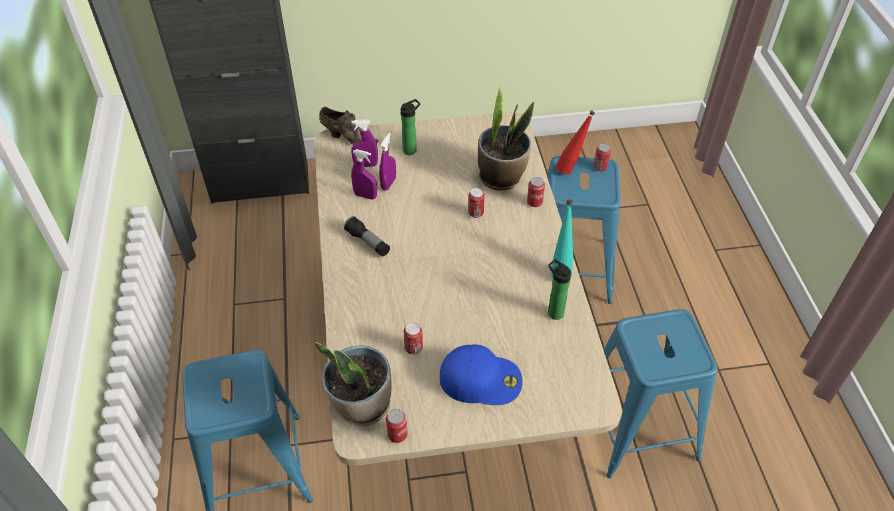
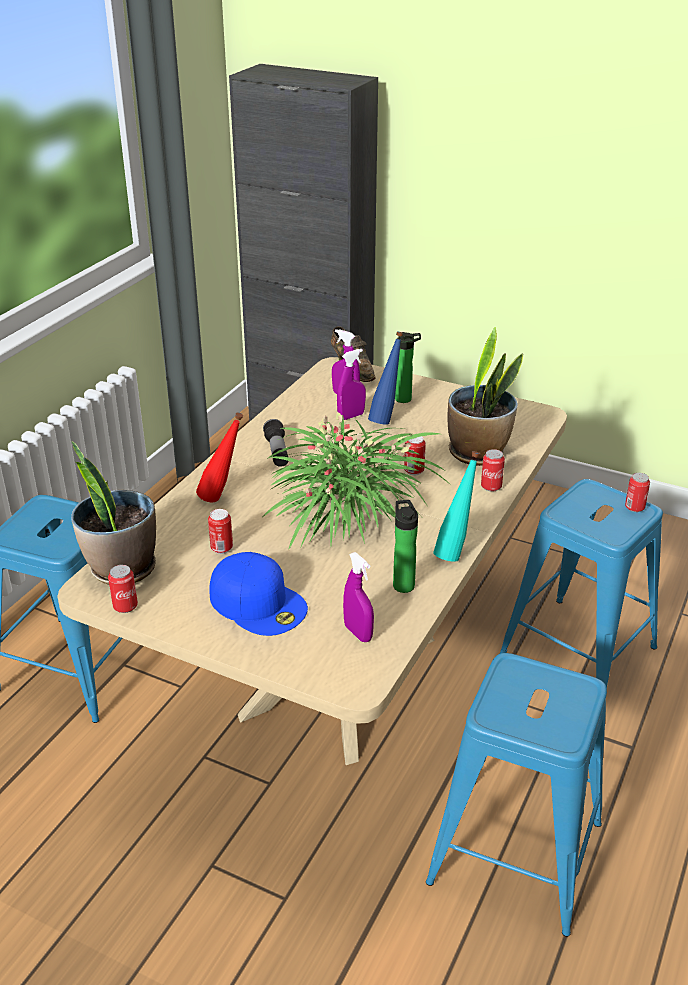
camera: 35 degrees right, 15 degrees down
(365, 196) = (317, 417): purple spray bottle -> purple spray bottle (358, 633)
(415, 175) = (386, 419): none -> blue bottle
(466, 273) = (346, 514): none -> potted plant
(571, 168) = (596, 495): red bottle -> red bottle (222, 499)

